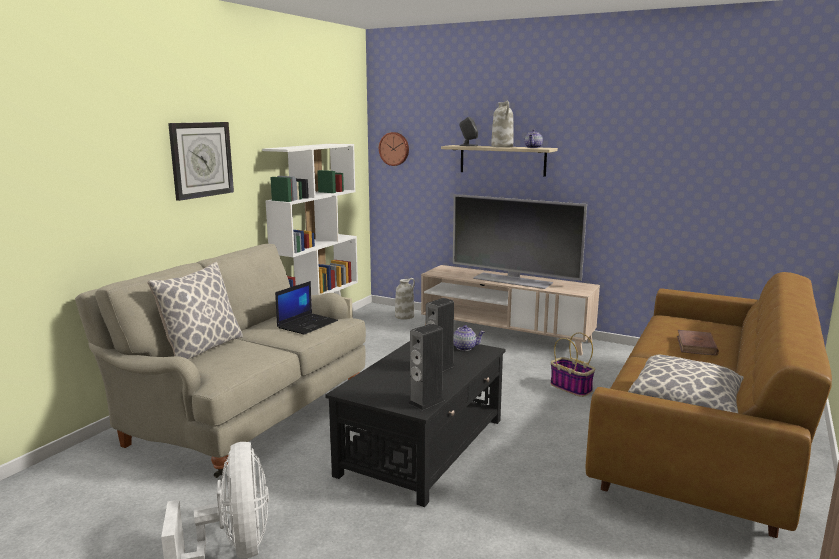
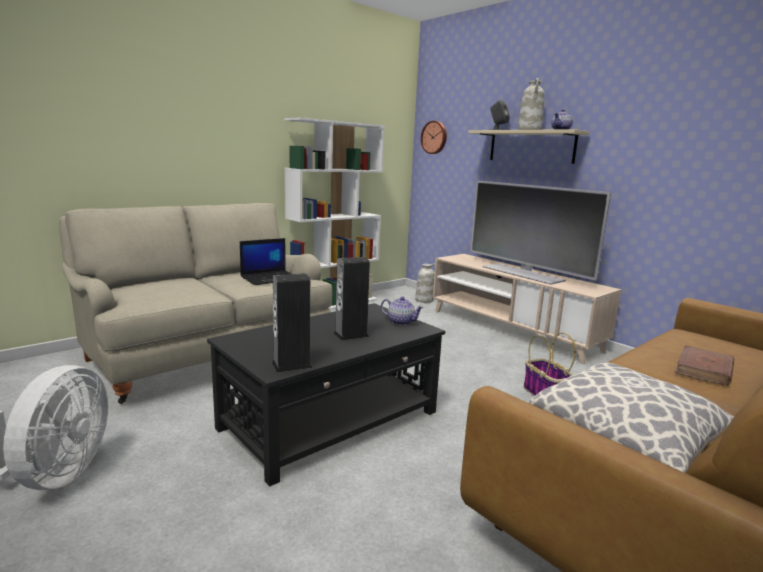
camera: 20 degrees right, 0 degrees up
(201, 159) = (213, 118): wall clock -> none
(202, 349) = (153, 282): pillow -> none

